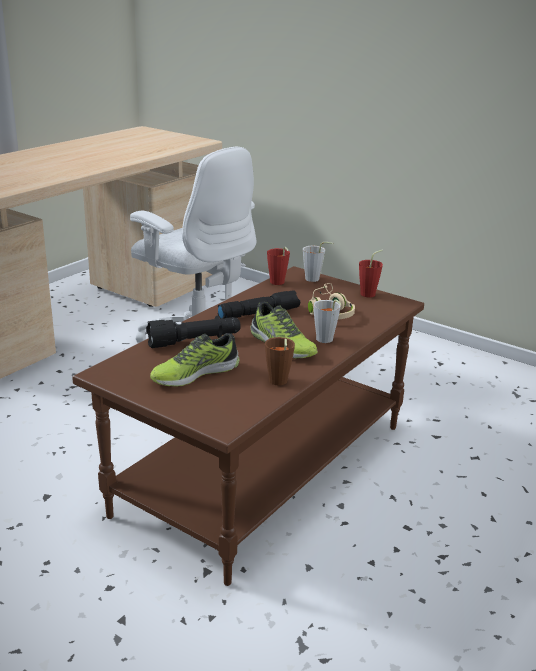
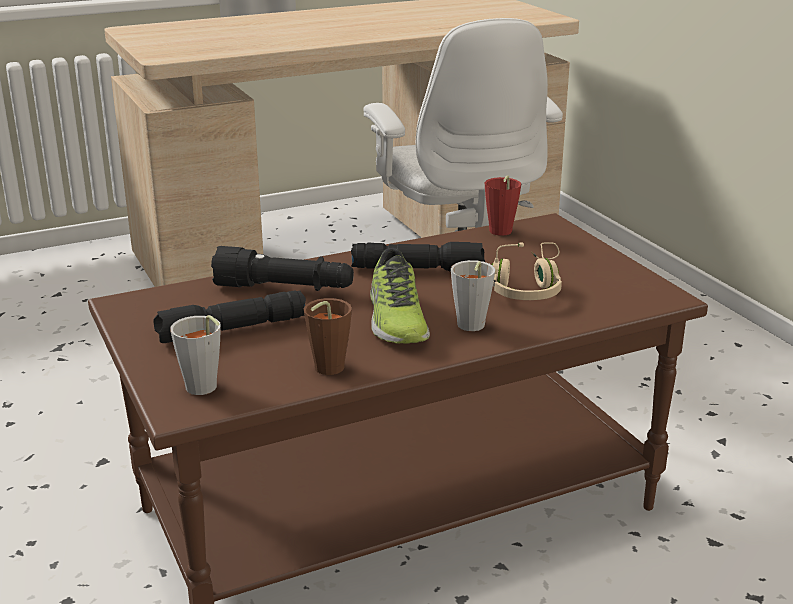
camera: 30 degrees right, 0 degrees up
(194, 373) = (231, 331): shoe -> black flashlight
(315, 279) = (563, 237): grey cup -> grey cup (204, 390)
(370, 293) = (628, 273): red cup -> none

